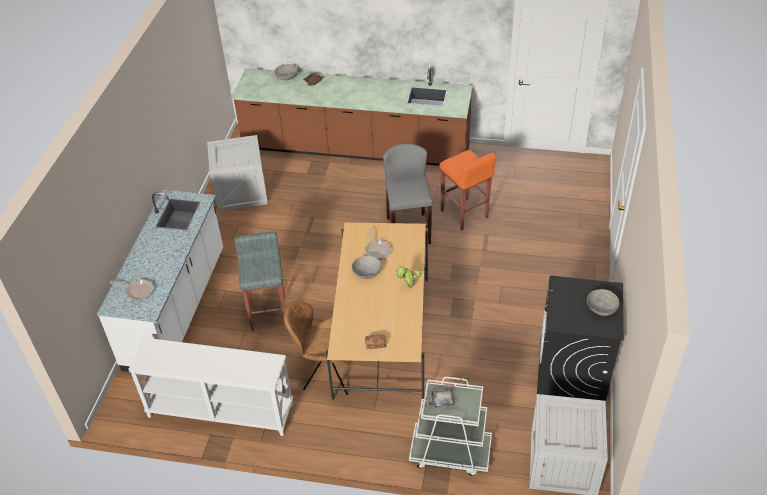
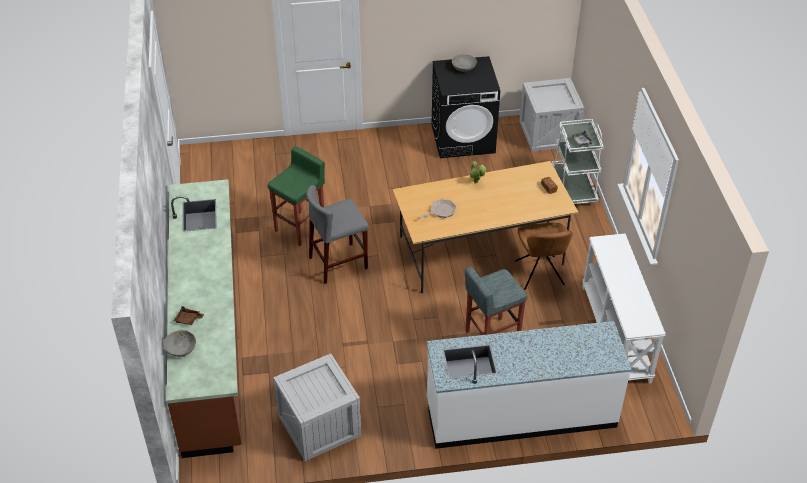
camera: 110 degrees left, 0 degrees up
(137, 291) = (589, 349): frying pan -> none
(367, 272) = (472, 211): grey bowl -> none
(464, 214) = (301, 228): orange stool -> green stool

